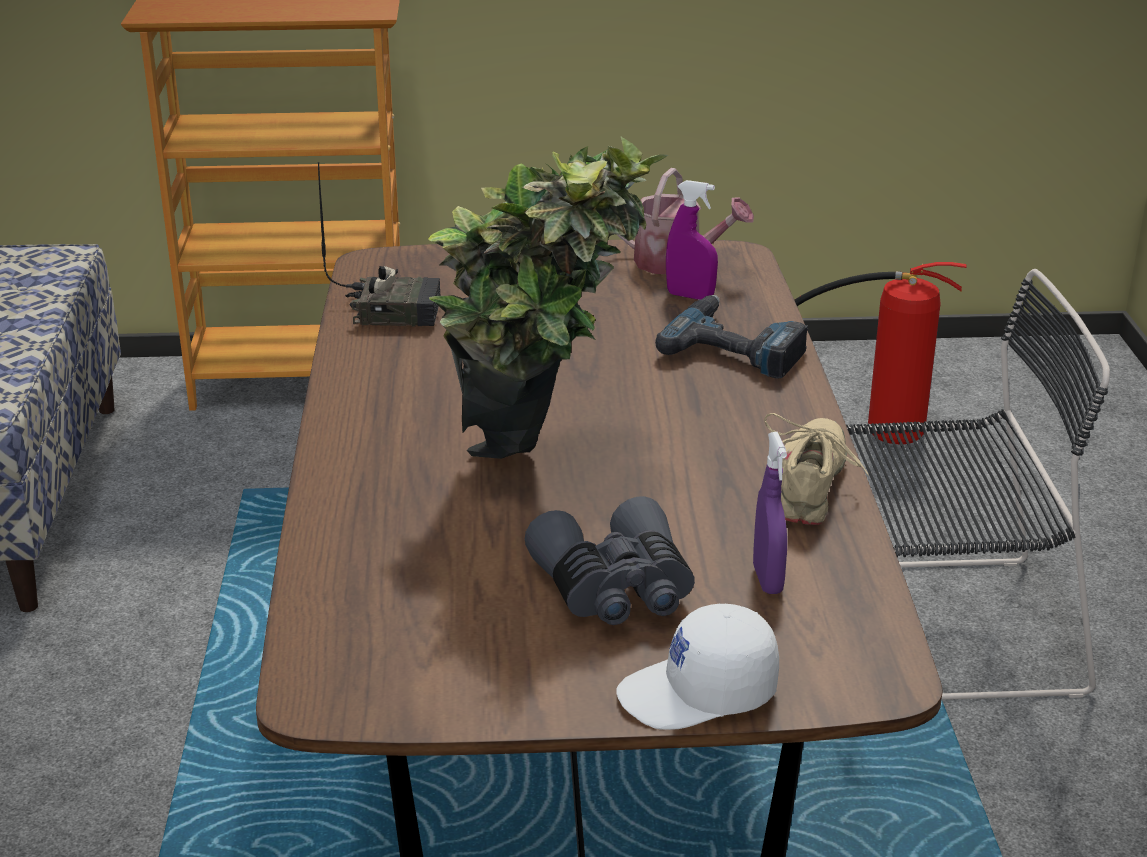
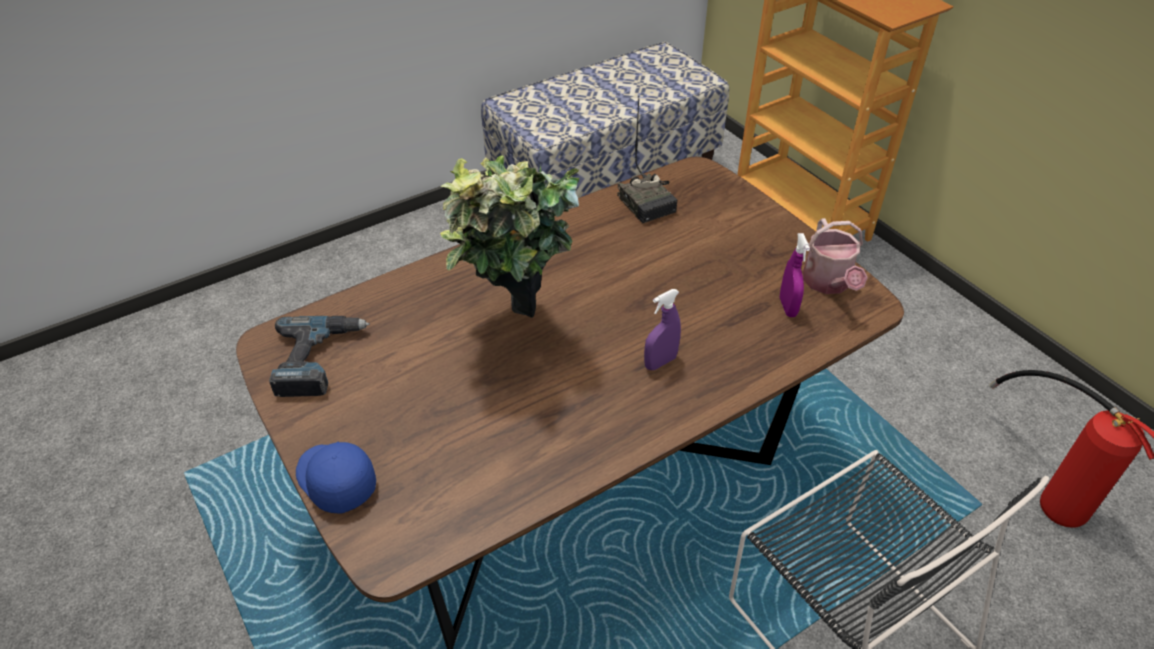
camera: 60 degrees right, 15 degrees up
(615, 589) = (417, 408): grey binoculars -> none
(698, 694) = (334, 481): white cap -> blue cap
(736, 347) = (737, 354): power drill -> power drill (318, 360)
(767, 580) = (464, 470): purple spray bottle -> purple spray bottle (660, 362)
(811, 486) = (587, 454): beige shoe -> none

